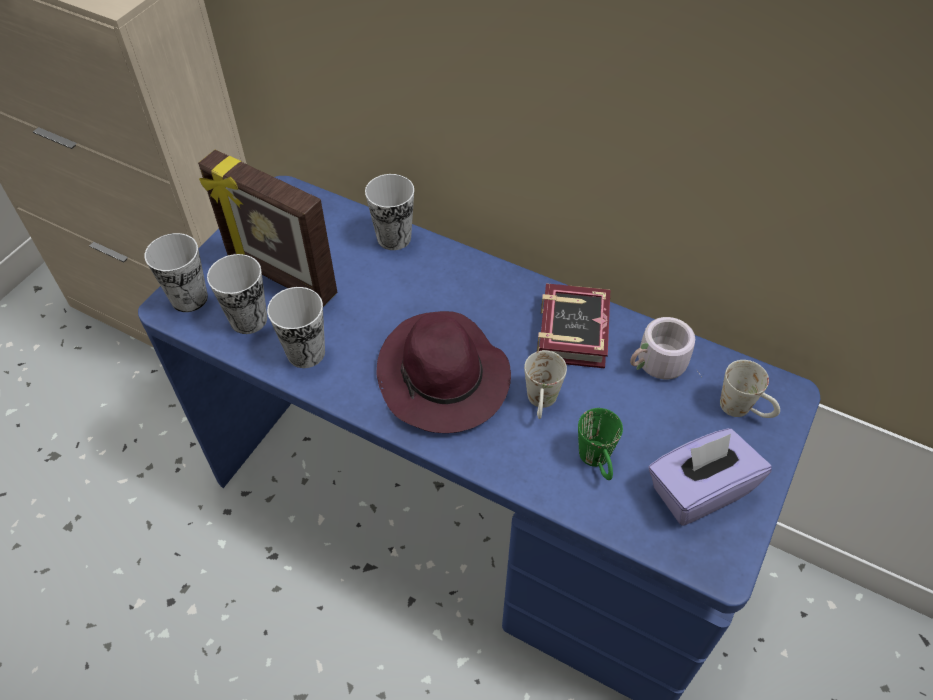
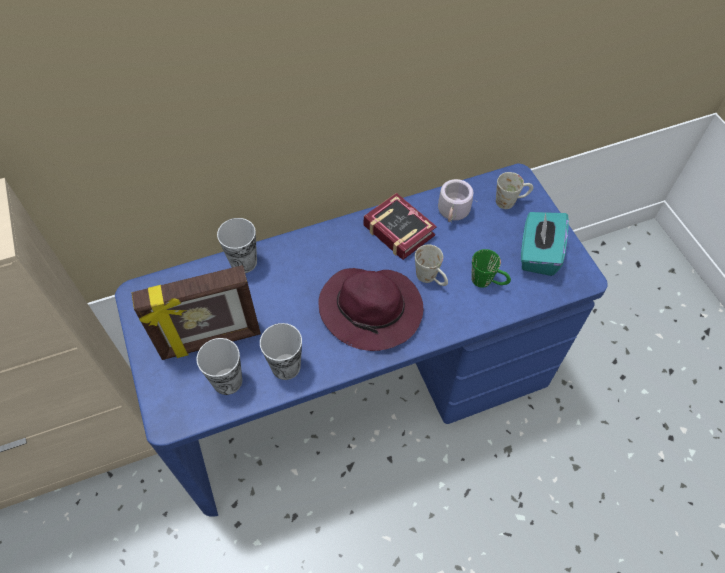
camera: 50 degrees left, 5 degrees up
(189, 298) = (173, 404): cup -> none
(698, 490) = (538, 254): purple tissue box -> turquoise tissue box

